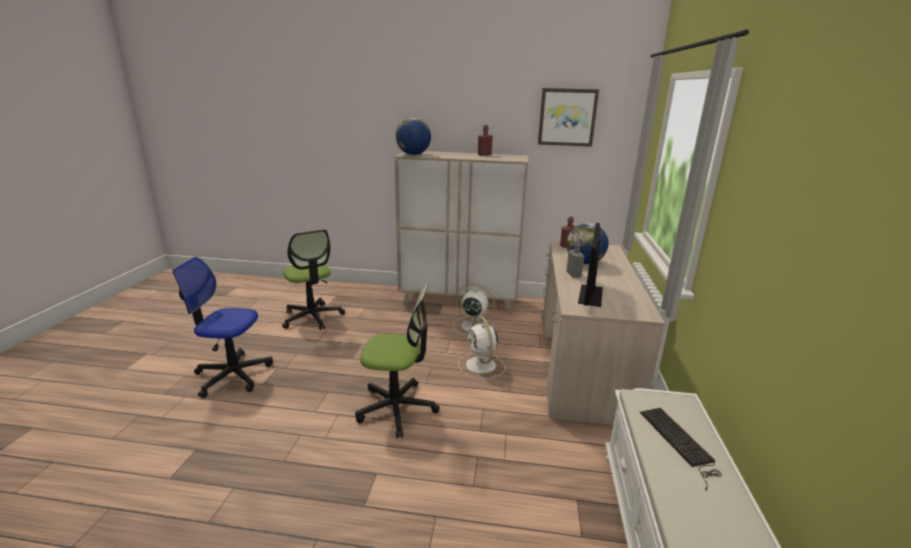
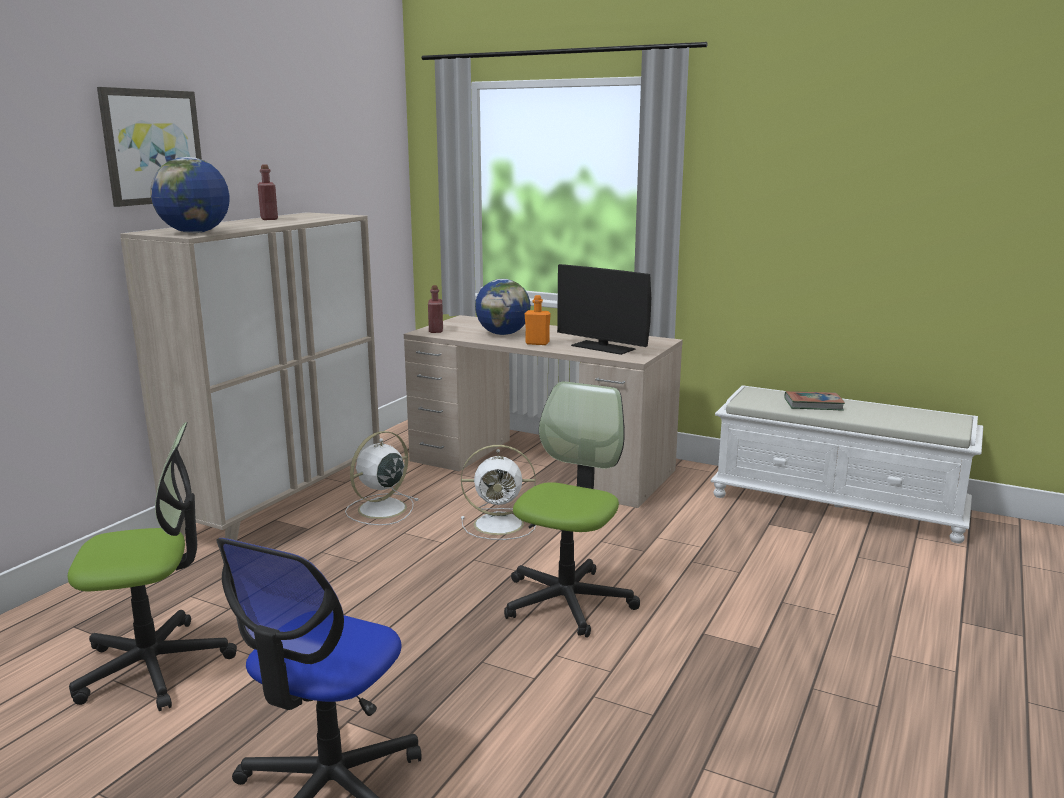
camera: 70 degrees left, 5 degrees down
(567, 117) = (335, 146): picture -> picture (152, 147)
(573, 274) = (537, 343): grey bottle -> orange bottle
(680, 443) = (813, 404): keyboard -> book

